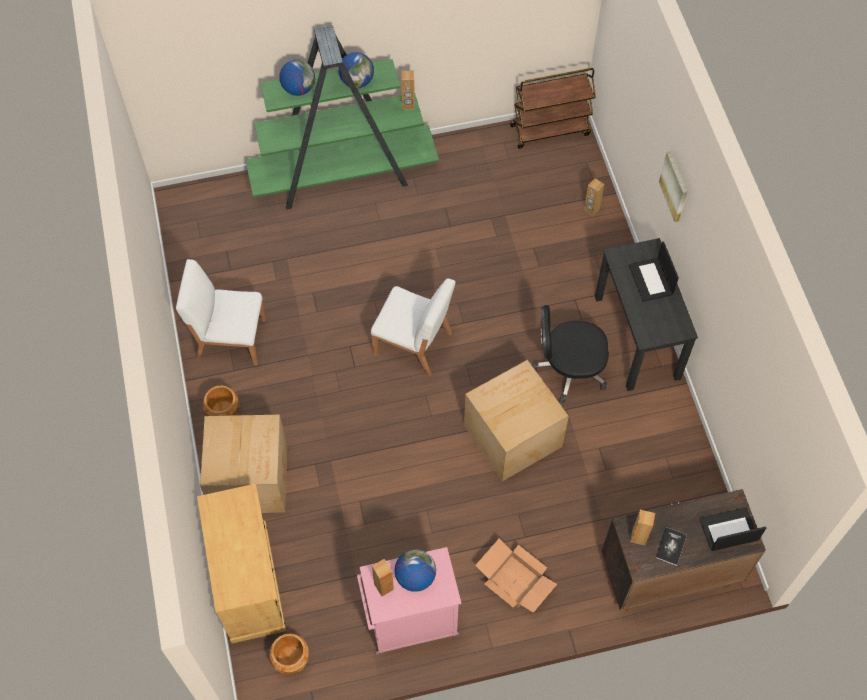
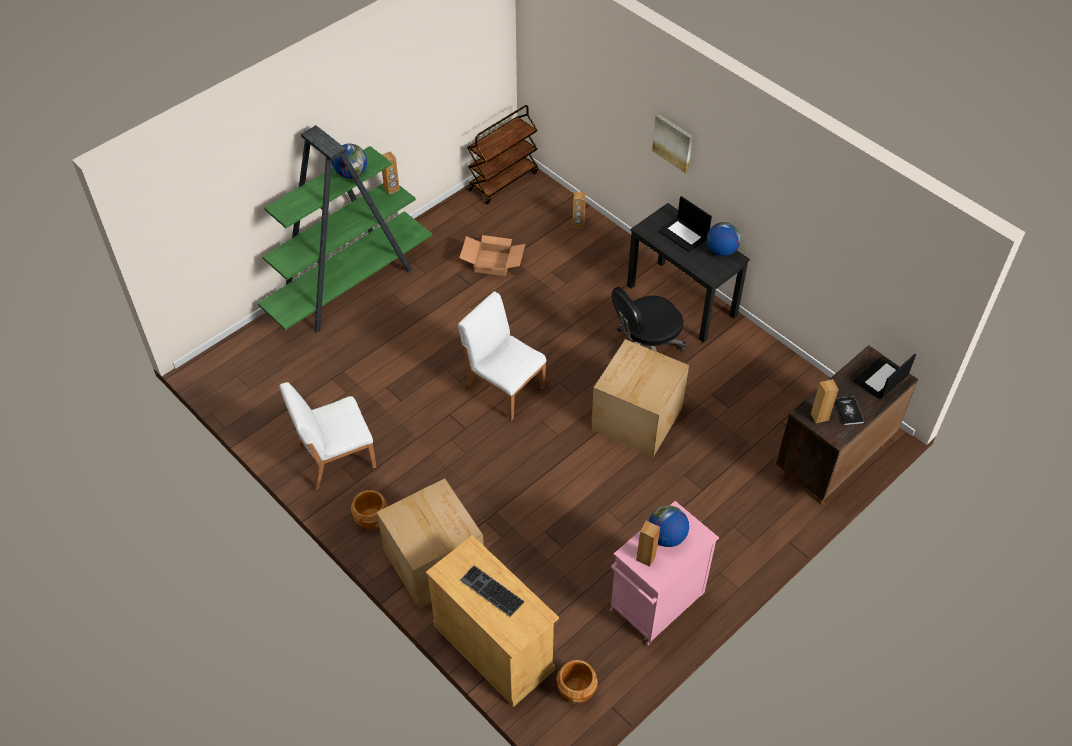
camera: 30 degrees left, 10 degrees down
(236, 543) = (490, 591): none -> keyboard
(298, 89) = (303, 198): globe -> globe (721, 250)
(413, 344) = (504, 387): white chair -> white chair turned 135 degrees counterclockwise
(515, 581) = (720, 527): cardboard box -> cardboard box (493, 262)

